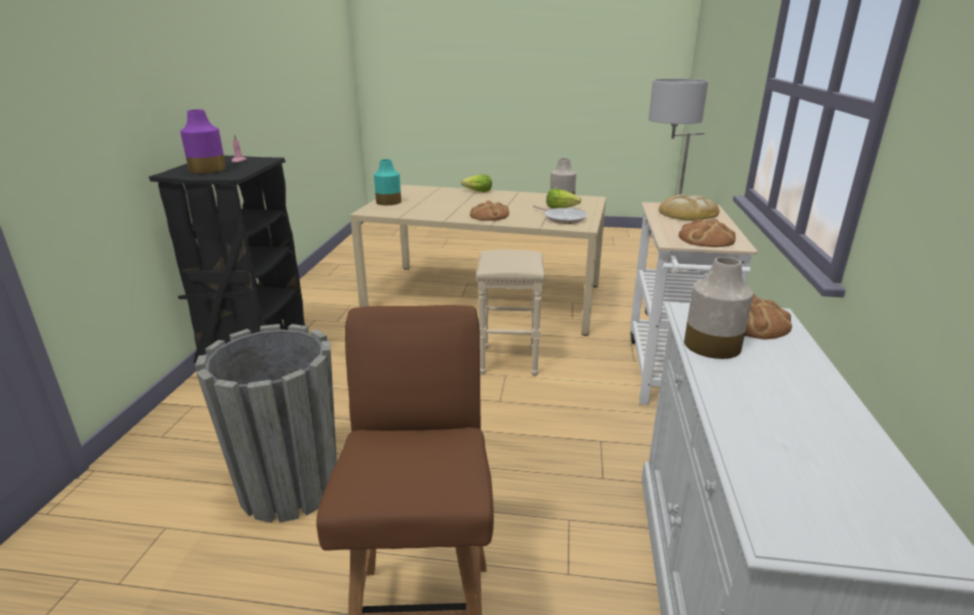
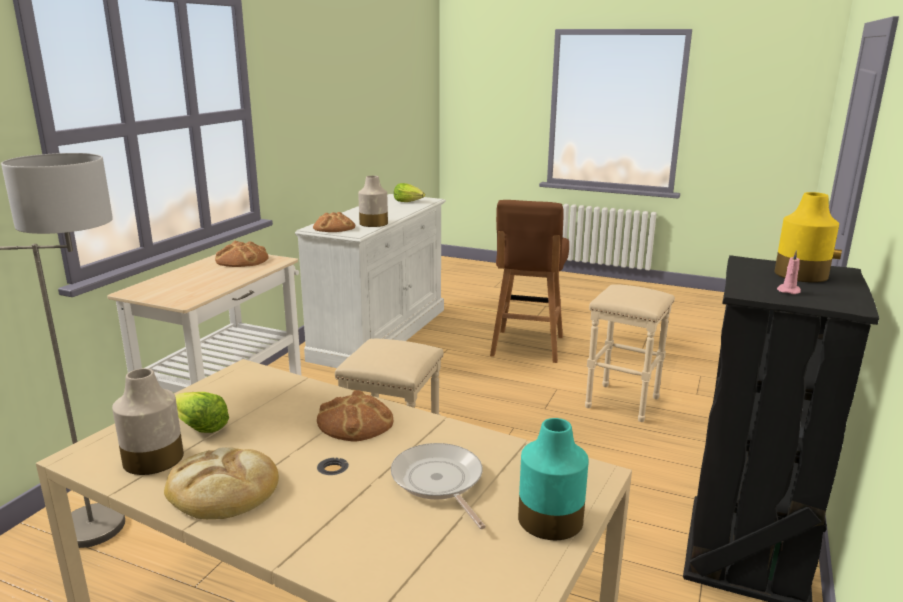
camera: 165 degrees left, 5 degrees down
(208, 169) = (800, 274): purple vase -> yellow vase
(290, 486) = (620, 402): grey planter -> beige stool
(477, 192) = (292, 546): lettuce -> lettuce (408, 202)
(563, 218) = (242, 395): frying pan -> frying pan (439, 482)
(687, 213) = (181, 286): bread -> bread (223, 489)

